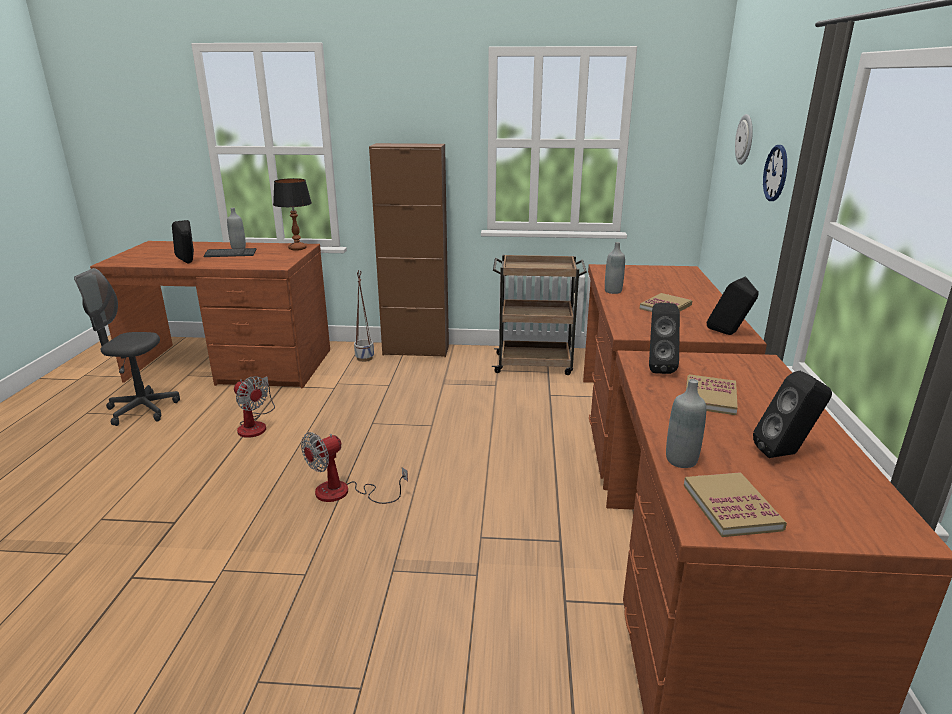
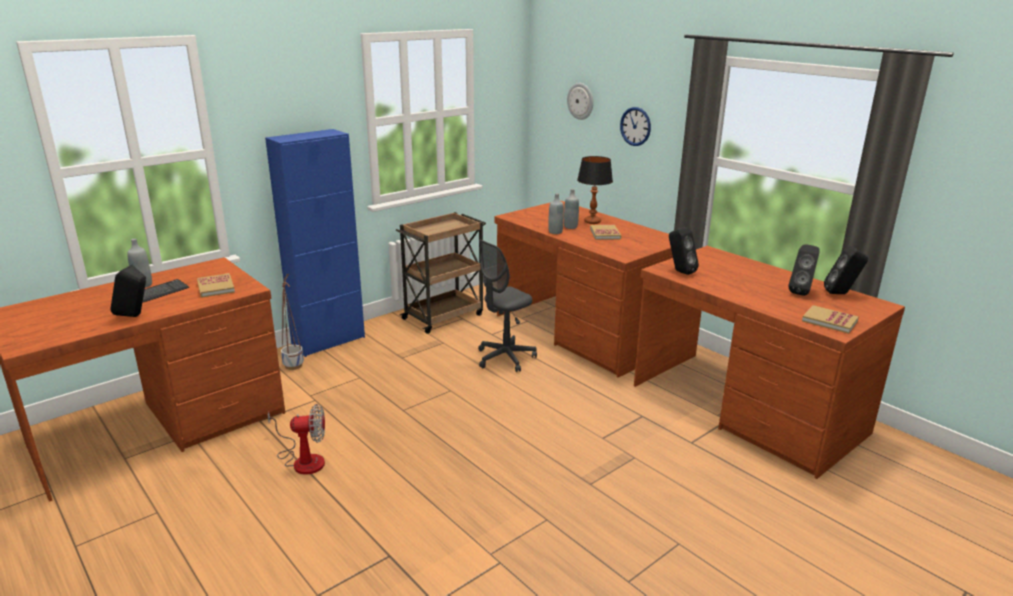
camera: 45 degrees left, 0 degrees up
(142, 410) = (145, 508): grey office chair -> grey office chair (505, 358)
(297, 248) = (216, 268): table lamp -> table lamp (592, 222)
(344, 493) = (476, 463): fan -> none
(416, 350) = (328, 341): brown cabinet -> blue cabinet
(681, 460) = (780, 311): grey bottle -> grey bottle (570, 227)
(710, 397) = (729, 278): book -> book (216, 287)
(728, 334) = (667, 241): black speaker -> black speaker (841, 294)

